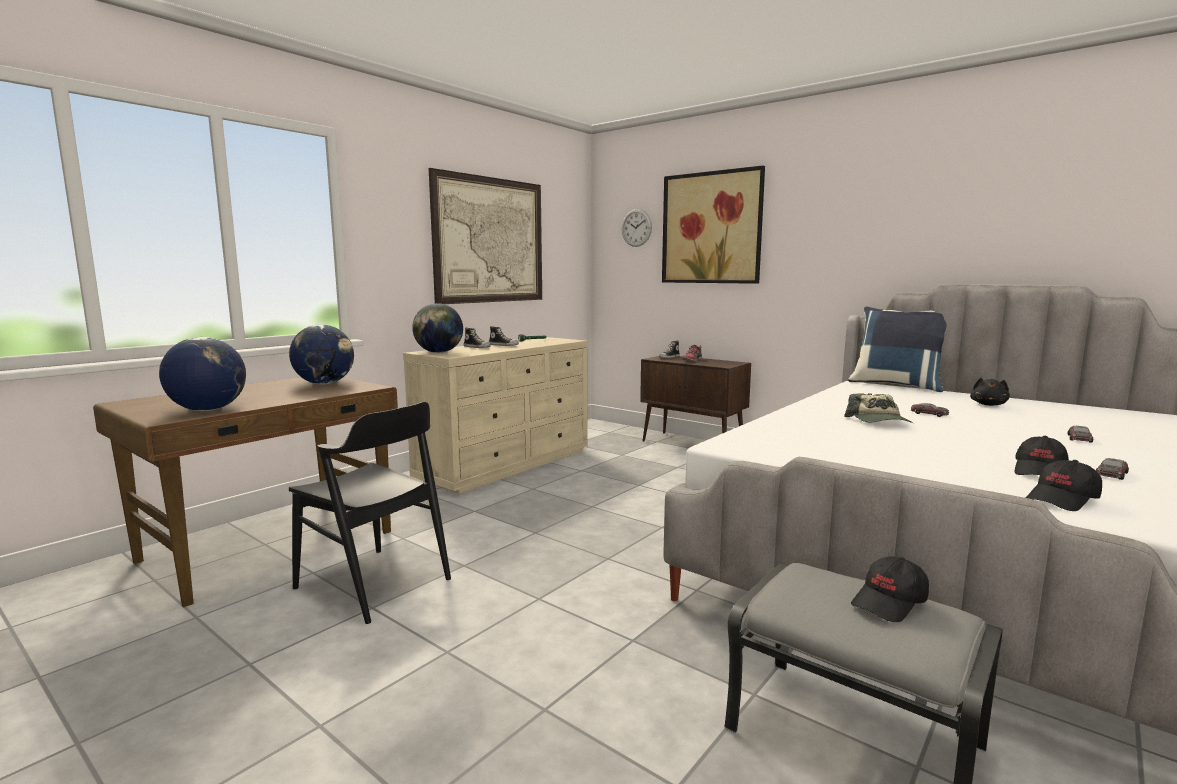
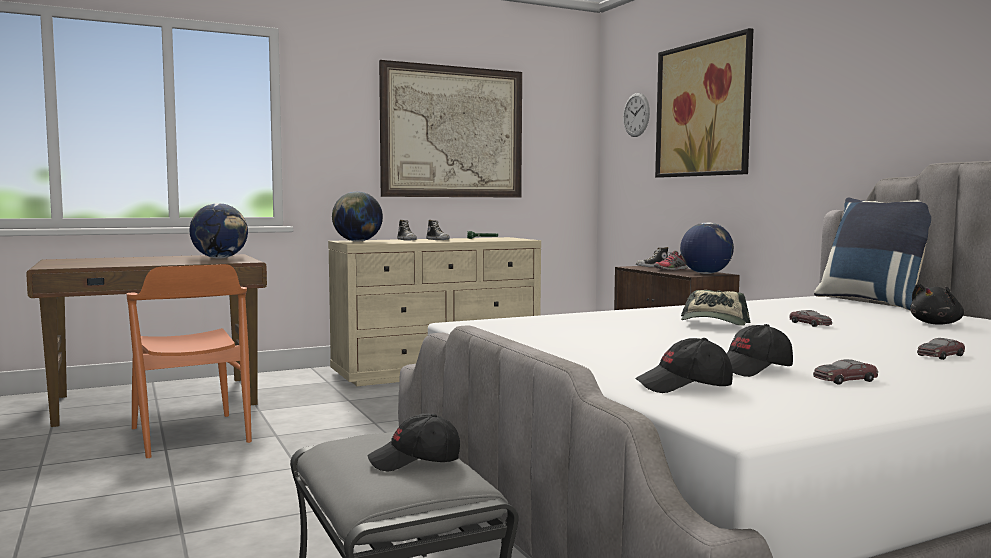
camera: 25 degrees right, 5 degrees down
(208, 410) = (91, 265): globe -> globe (705, 273)
(373, 583) = (190, 435): black chair -> orange chair

